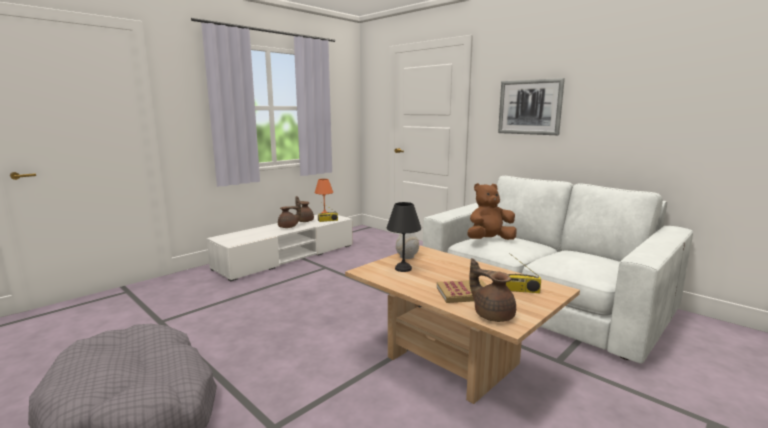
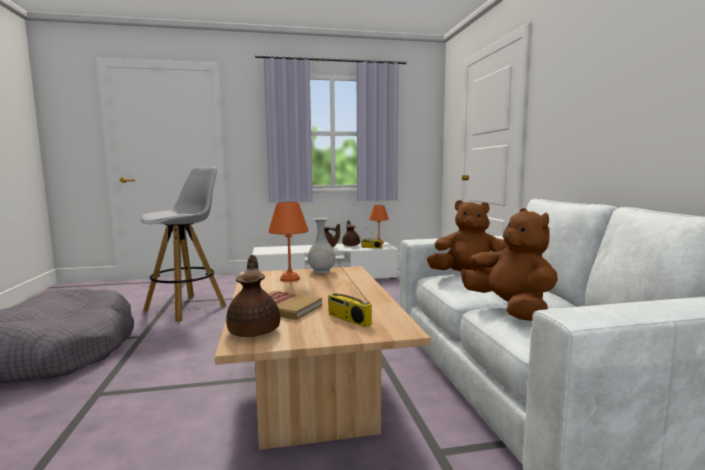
camera: 35 degrees right, 5 degrees down
(197, 321) = (187, 308): none -> white stool
(403, 269) = (289, 279): black table lamp -> orange table lamp
(529, 107) = (586, 102): picture -> none
(558, 260) = (510, 309): none -> brown plush toy

